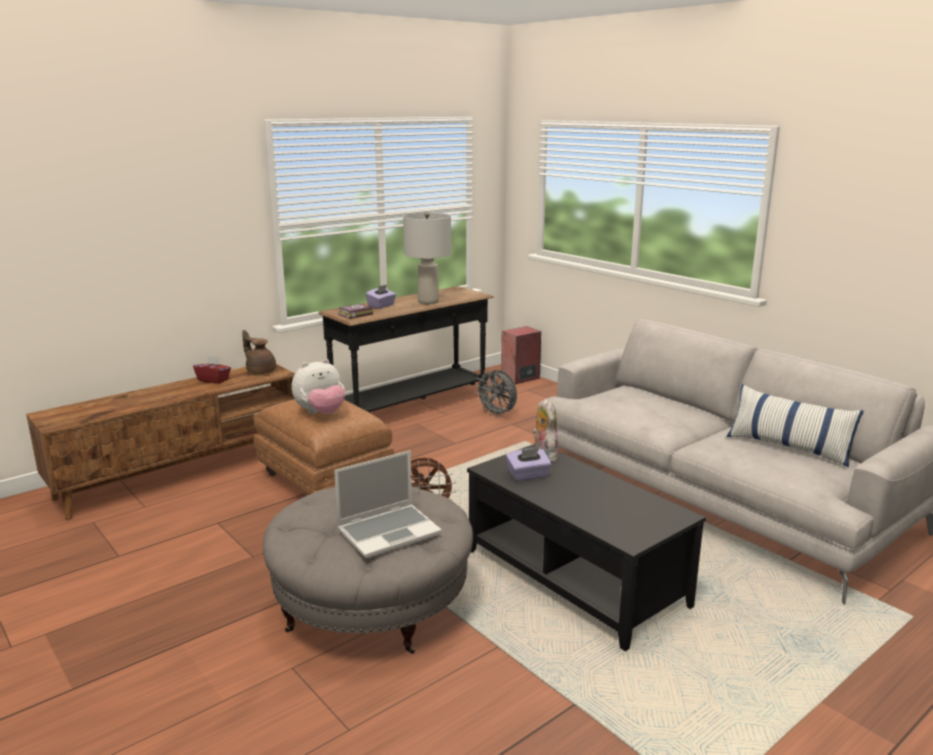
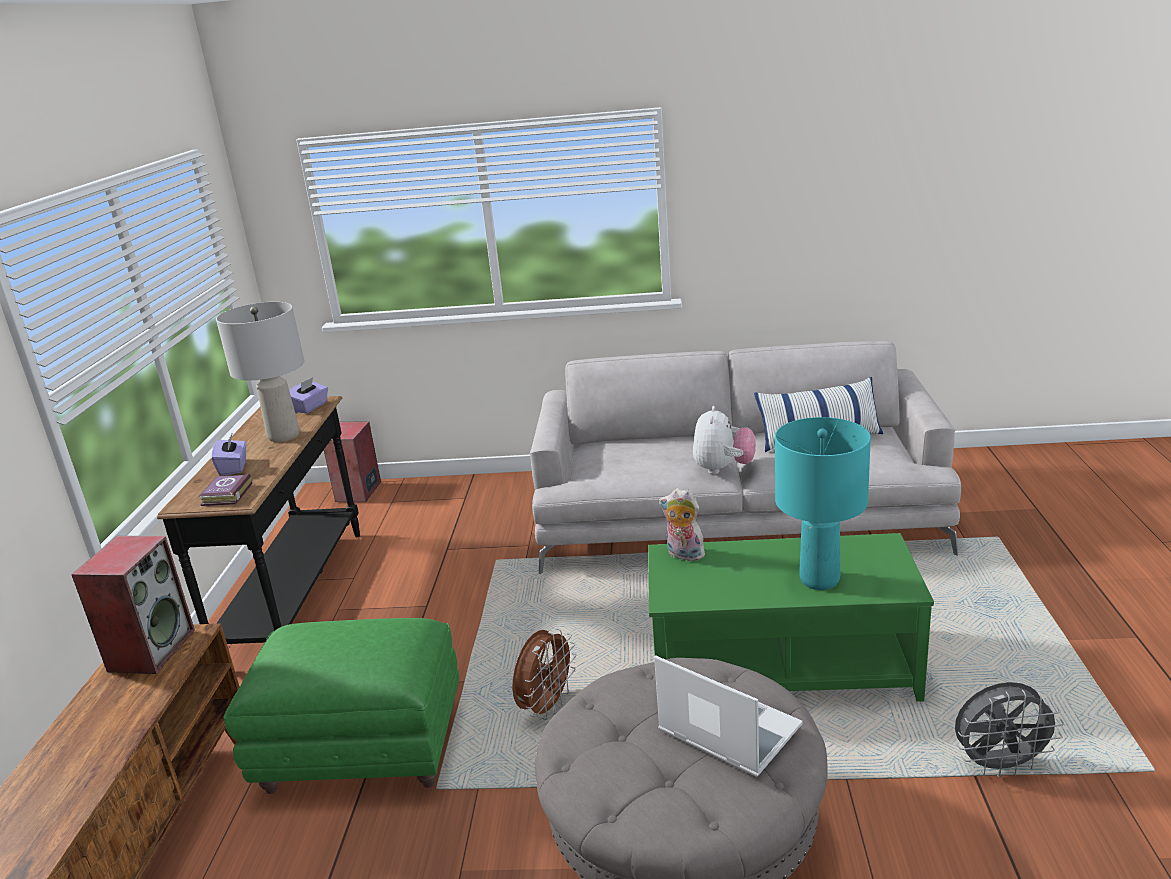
camera: 45 degrees left, 5 degrees up
(213, 380) = (102, 705): red tissue box -> none
(260, 371) = (151, 649): brown teapot -> speaker
(321, 413) = (360, 654): plush toy -> plush toy (723, 469)
(324, 482) = (361, 751): brown ottoman -> green ottoman
(389, 531) = (726, 730): laptop -> laptop turned 60 degrees counterclockwise
(497, 415) = (412, 547): grey fan -> grey fan (999, 765)
(528, 476) = (715, 584): purple tissue box -> purple tissue box (310, 407)
(576, 577) = (781, 665): black coffee table -> green coffee table
(588, 507) = (819, 580): none -> turquoise table lamp

